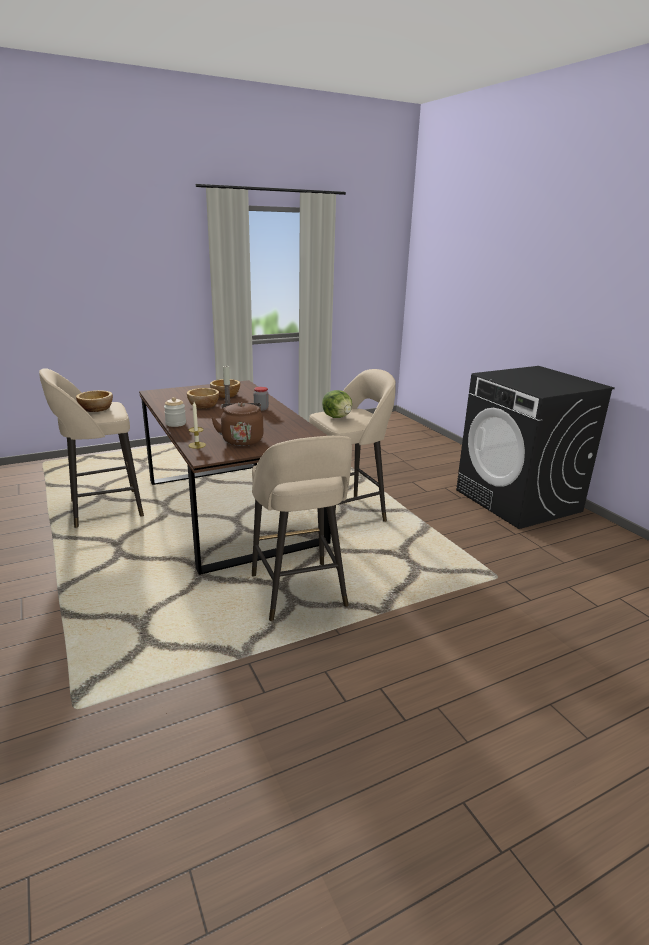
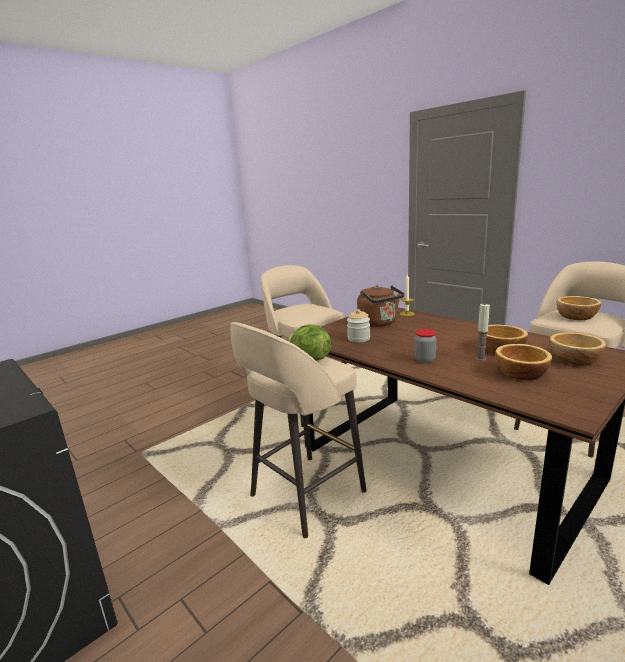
camera: 165 degrees right, 5 degrees down
(176, 423) = (469, 324): jar -> jar (358, 338)
(182, 395) = (575, 360): none -> bowl

